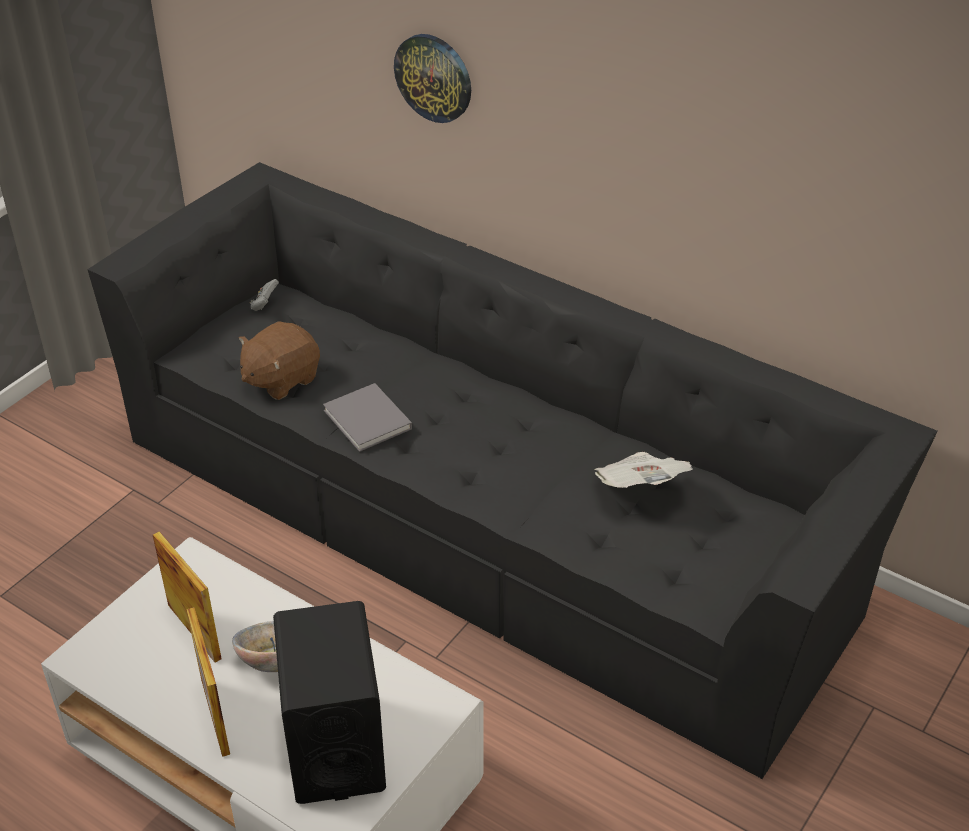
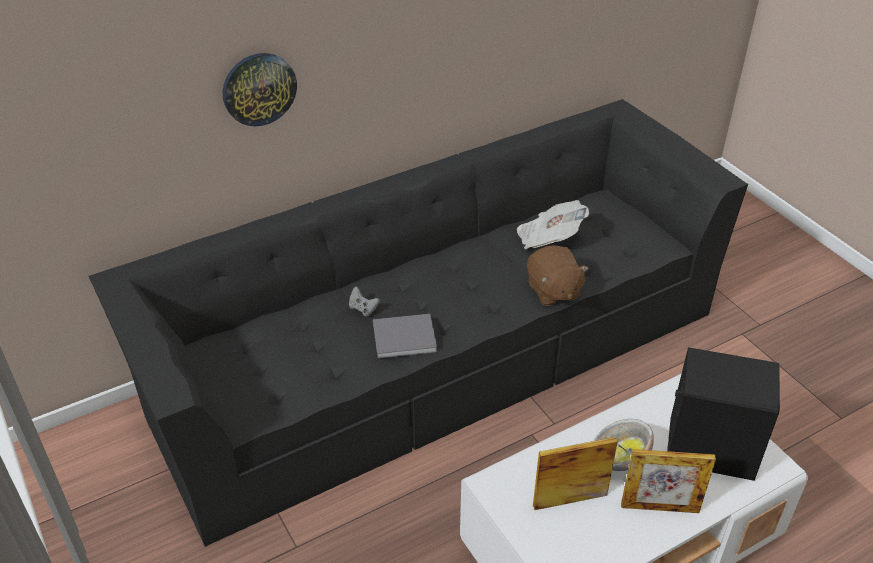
camera: 65 degrees left, 0 degrees up
(265, 304) = (213, 358): grey game controller -> grey game controller (363, 309)
(280, 379) = (319, 373): brown plush toy -> brown plush toy (553, 291)

